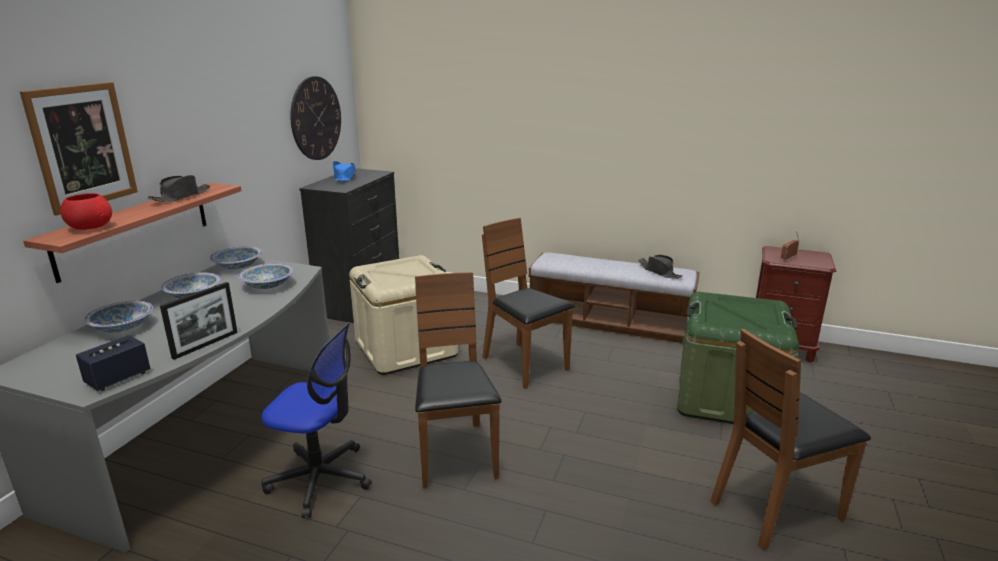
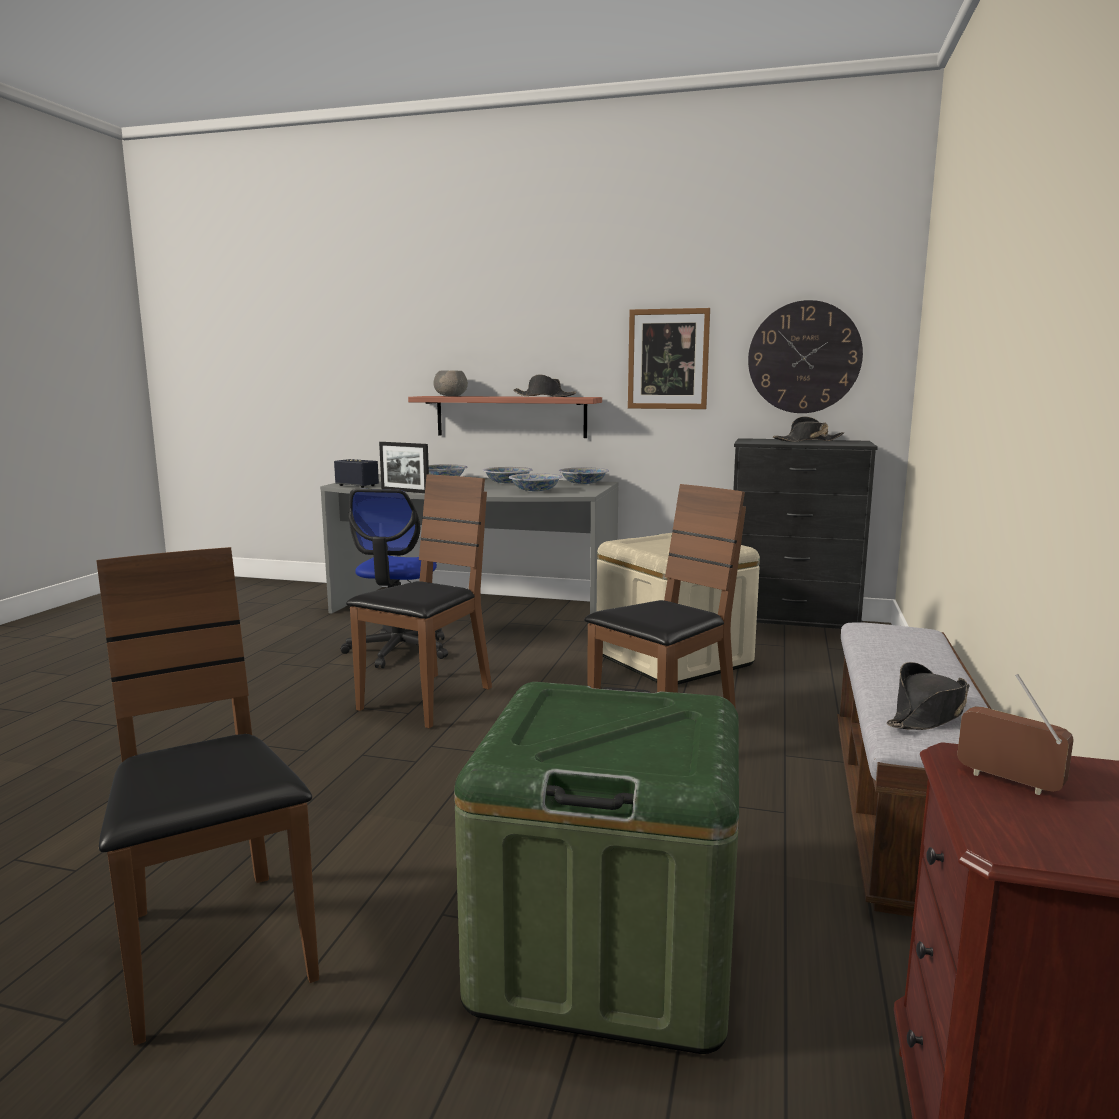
camera: 85 degrees right, 10 degrees down
(82, 146) = (482, 337): picture -> picture (668, 359)
(90, 227) = (451, 396): red bowl -> grey bowl
(344, 178) = (807, 441): blue hat -> black hat
(455, 454) = (427, 700): brown chair -> brown chair turned 45 degrees counterclockwise

